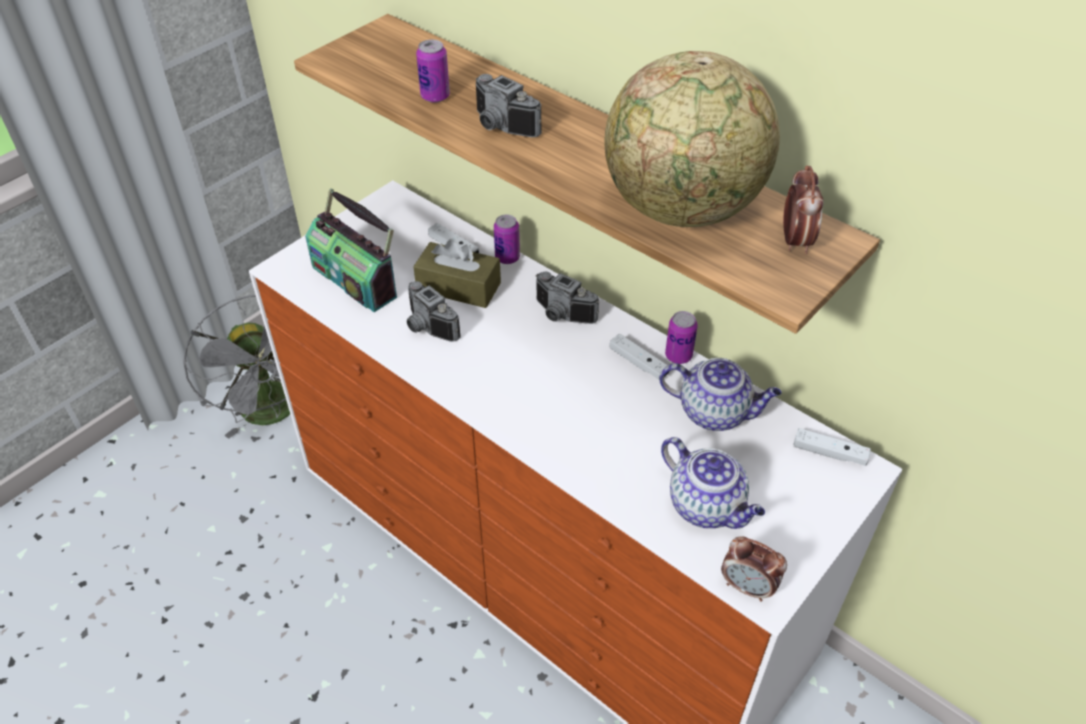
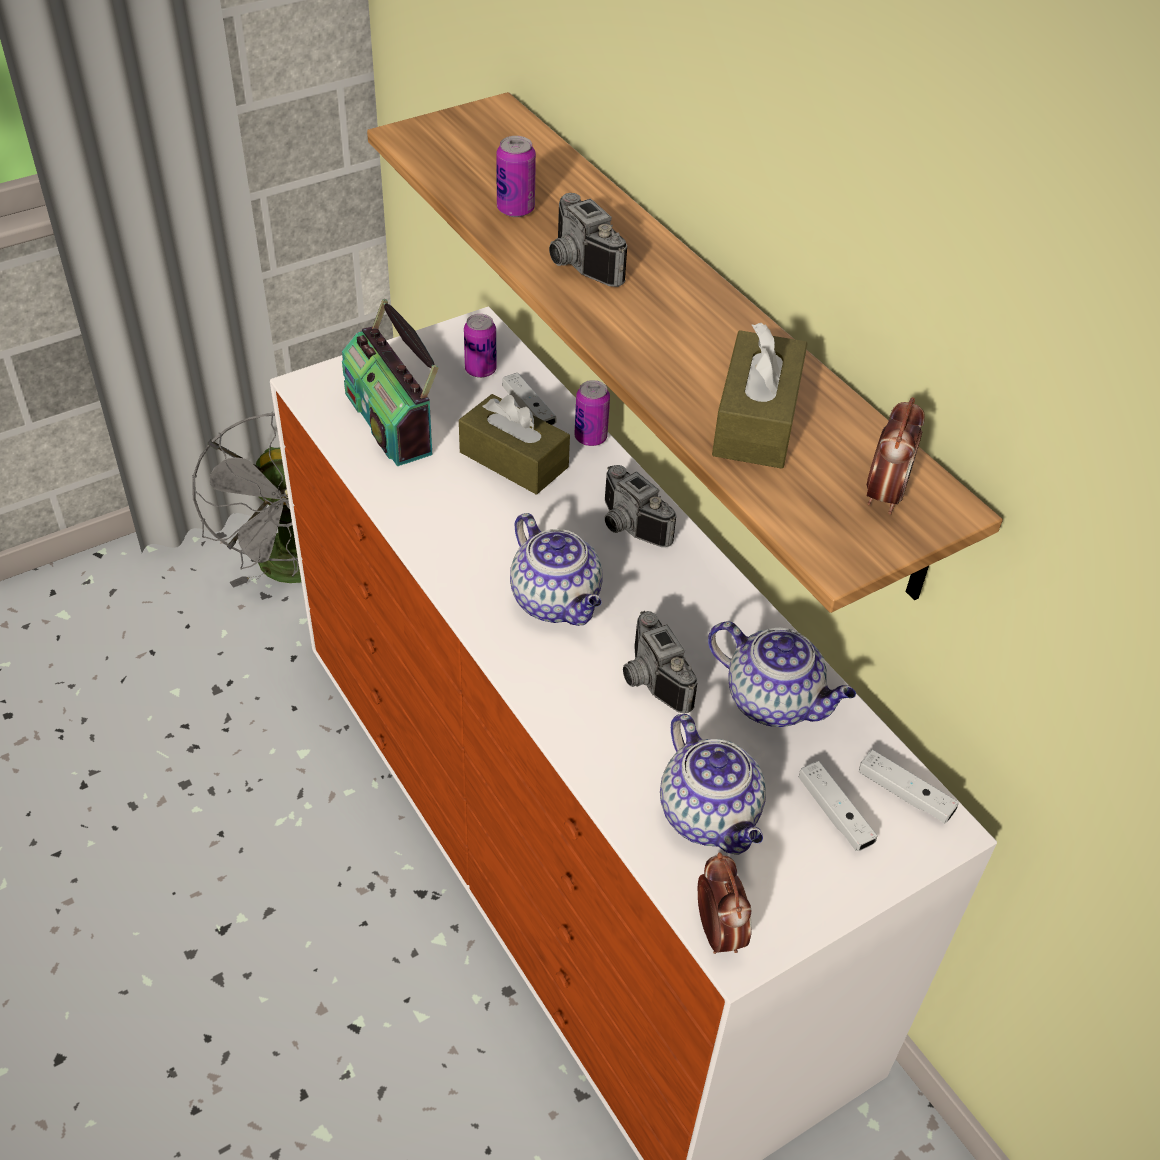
camera: 15 degrees right, 0 degrees up
(426, 328) = (452, 501): camera -> camera (649, 681)
(534, 382) = (557, 602): none -> teapot
(638, 363) = (701, 612): white game controller -> white game controller (834, 813)
(678, 356) = (758, 616): can -> can (480, 370)
(682, 210) = (756, 420): globe -> brown tissue box
(747, 587) = (718, 932): alarm clock -> alarm clock turned 150 degrees counterclockwise

